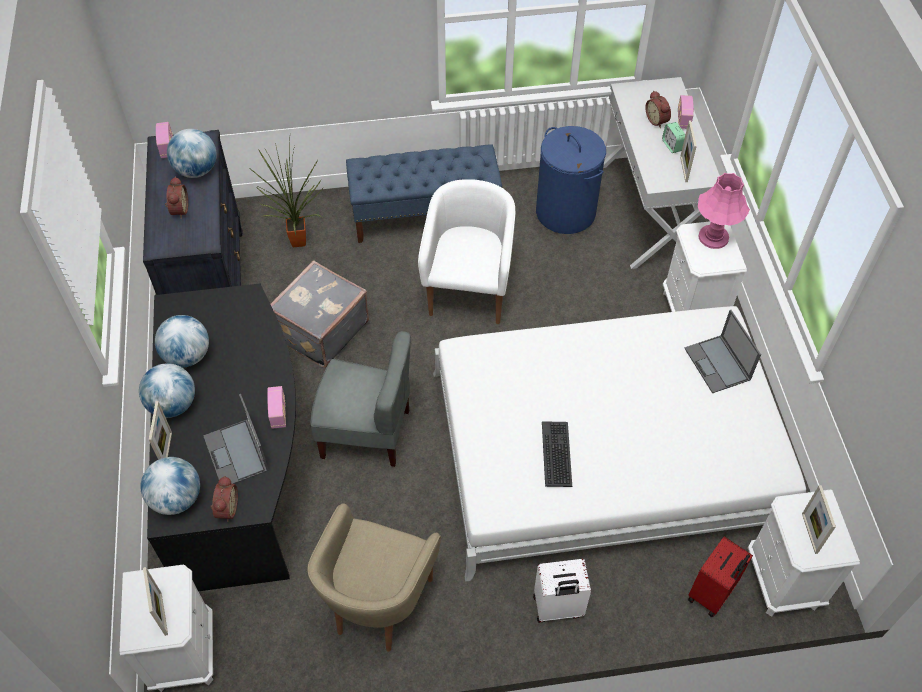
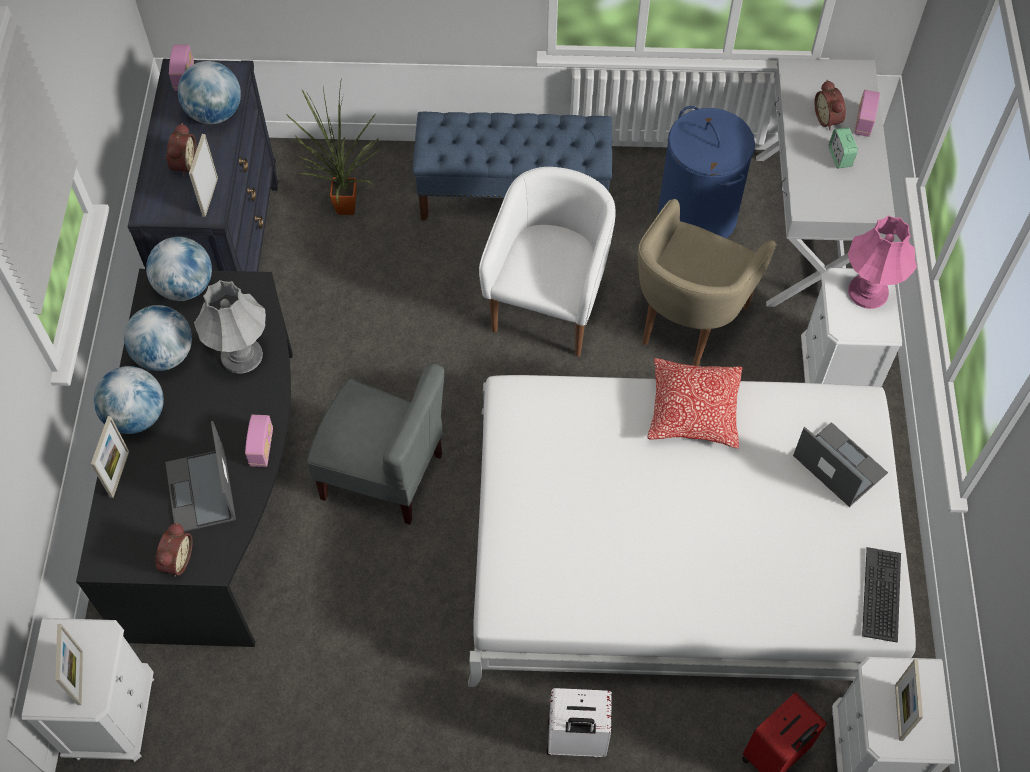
camera: 10 degrees right, 5 degrees up
(177, 498) = (120, 537): globe -> globe (185, 287)
(249, 348) = (242, 356): none -> grey table lamp
(320, 330) = (351, 330): grey suitcase -> none
(378, 604) = (355, 697): beige armchair -> beige armchair (687, 322)
(557, 454) = (604, 550): keyboard -> keyboard (882, 594)
(601, 342) = (693, 410): none -> pillow
(683, 169) = (847, 193): picture frame -> picture frame (210, 197)
(718, 364) = (838, 464): laptop -> laptop turned 150 degrees clockwise

